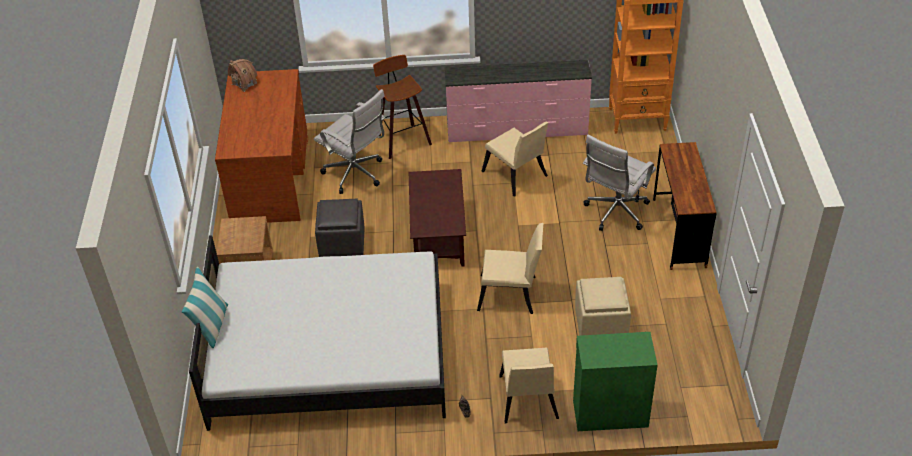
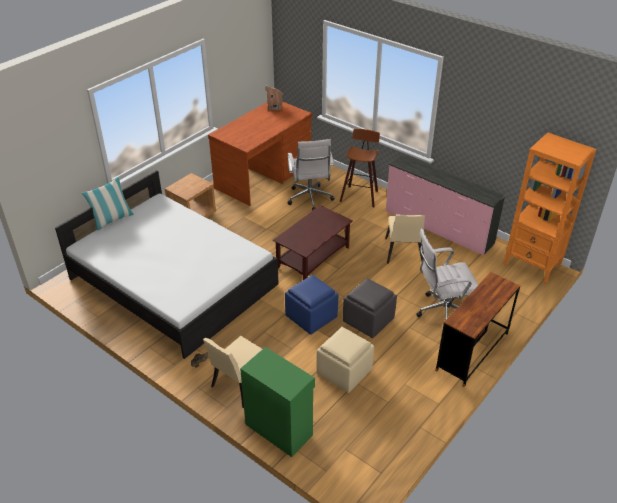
camera: 40 degrees right, 5 degrees down
(341, 243) = (255, 230): grey ottoman -> grey ottoman (368, 320)
(511, 295) = (311, 317): beige chair -> blue ottoman

